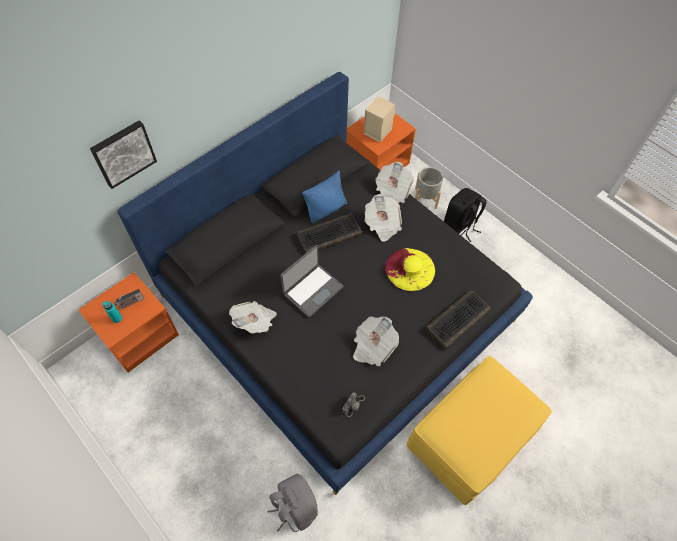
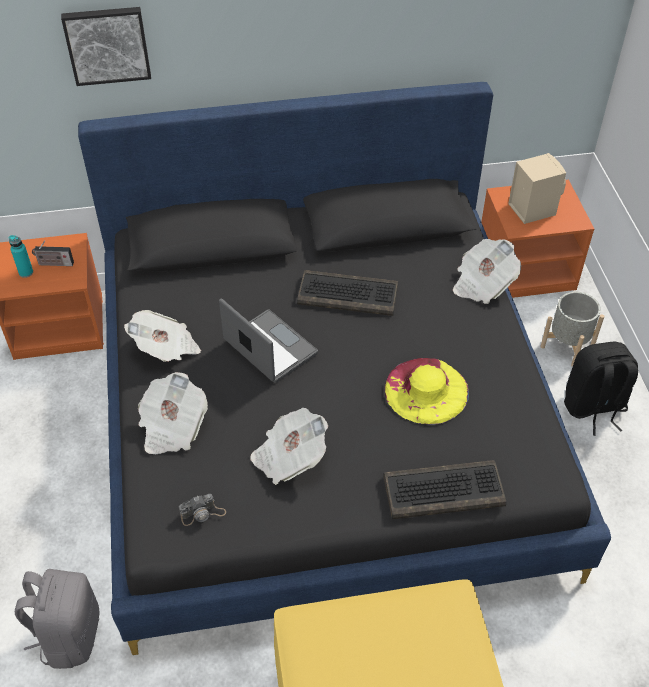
camera: 35 degrees right, 10 degrees down
(312, 290) = (269, 348): laptop -> laptop turned 120 degrees counterclockwise
(326, 209) = (370, 263): blue pillow -> none
(382, 224) = (433, 317): newspaper -> newspaper (172, 427)

